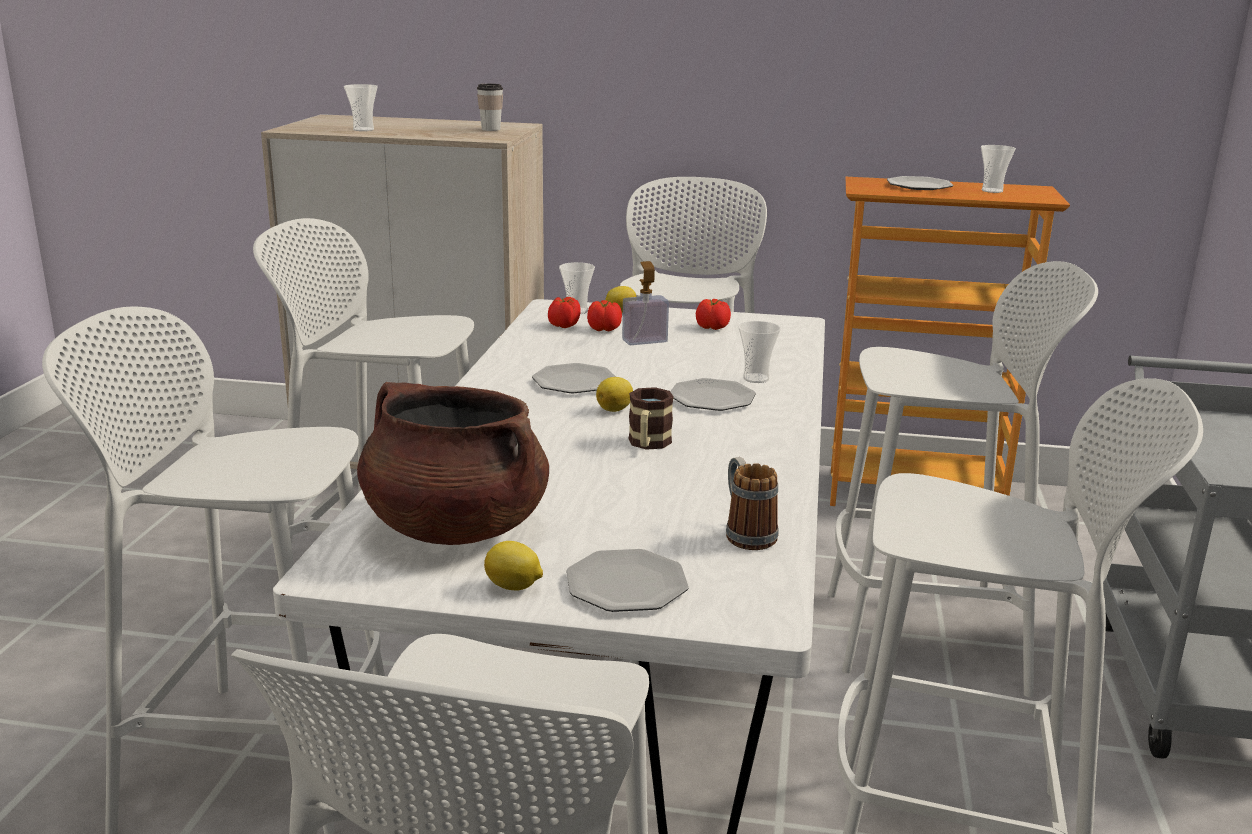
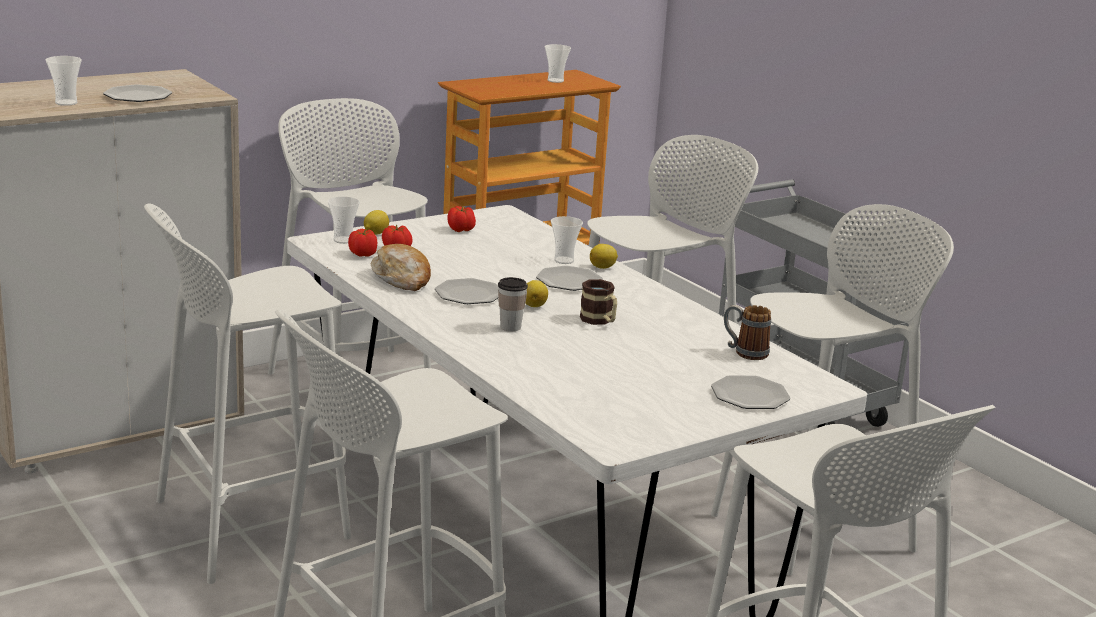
camera: 45 degrees left, 0 degrees up
(454, 527) = (614, 401): brown cooking pot -> none
(491, 129) = (172, 84): cup -> cup (510, 327)
(514, 587) = (708, 416): lemon -> lemon (603, 267)
(547, 353) = (402, 278): none -> bread
(644, 341) = (442, 252): soap dispenser -> none
(920, 186) = (506, 84): plate -> plate (138, 96)

